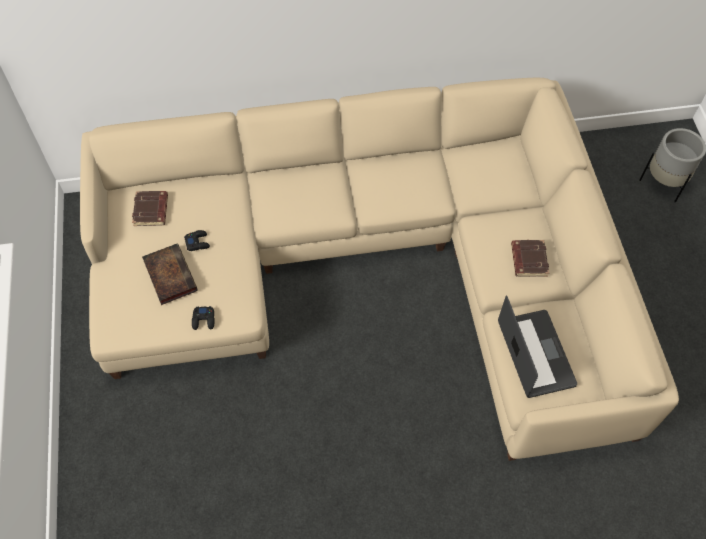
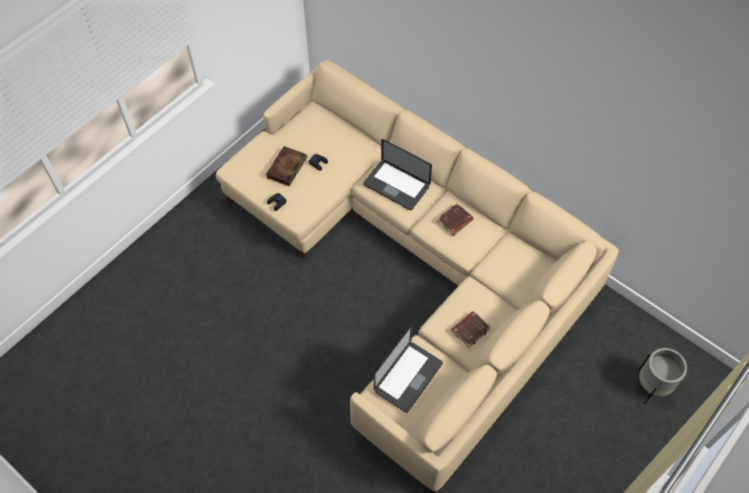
camera: 50 degrees right, 0 degrees up
(151, 211) = (317, 128): brown book -> brown book (455, 221)
(300, 196) = (396, 185): none -> laptop

